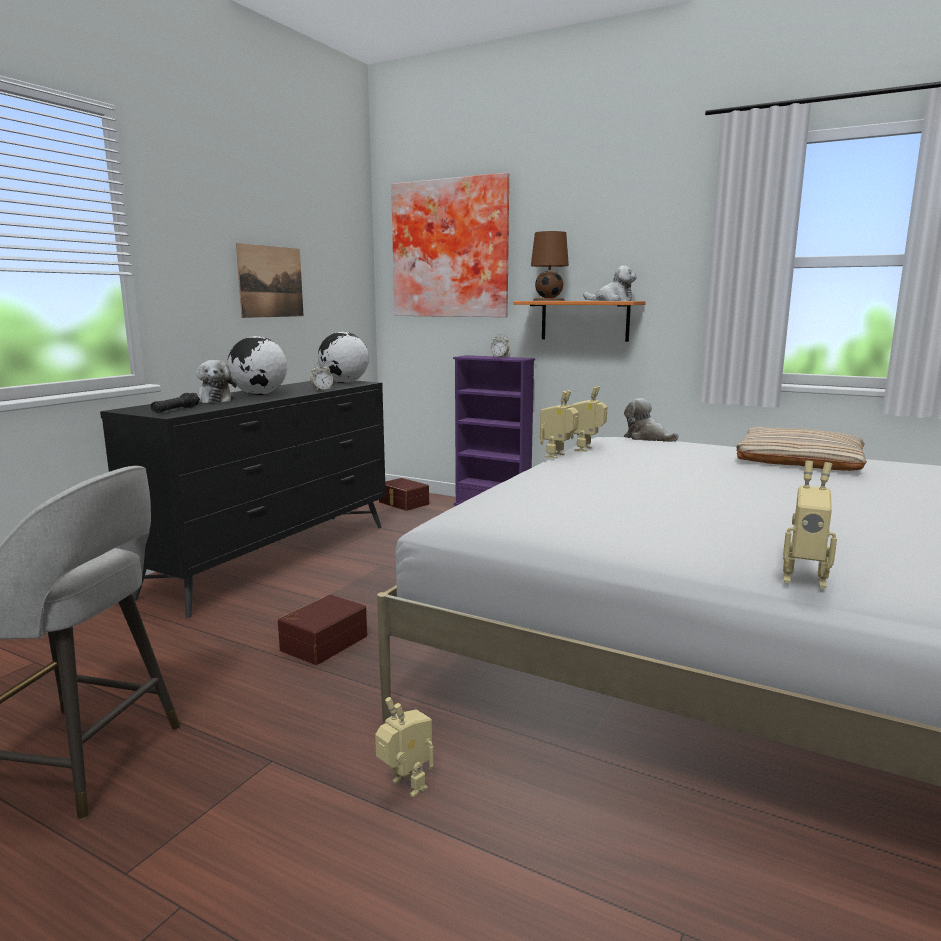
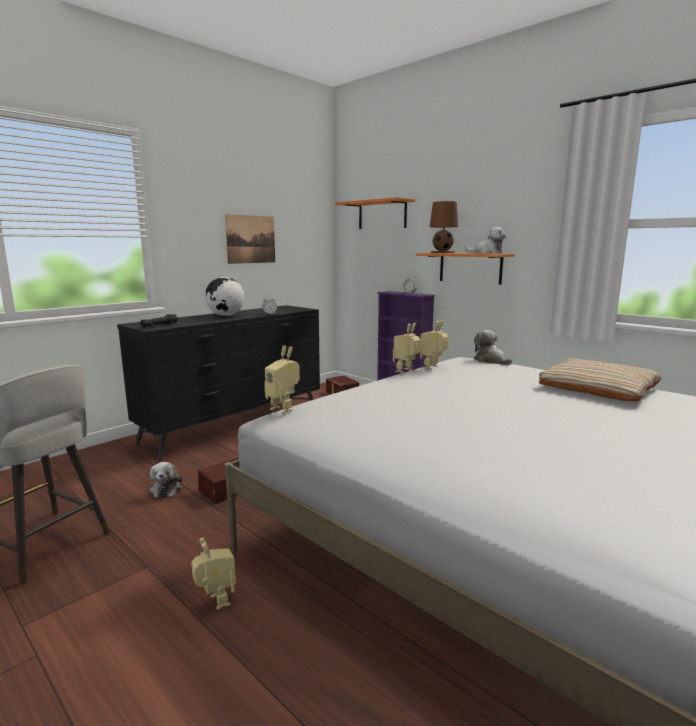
camera: 15 degrees right, 0 degrees up
(215, 400) = (193, 319): plush toy -> plush toy (166, 489)
(344, 383) = (292, 309): globe -> none
(451, 249) = (382, 215): picture -> orange shelf
(804, 578) = (484, 494): toy robot -> toy robot (283, 409)

